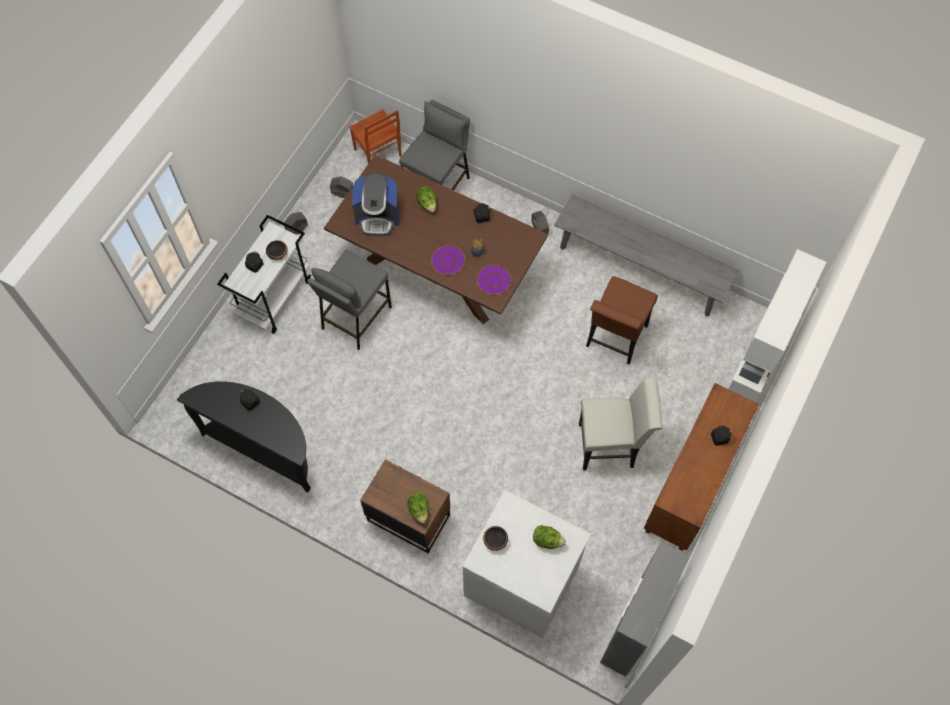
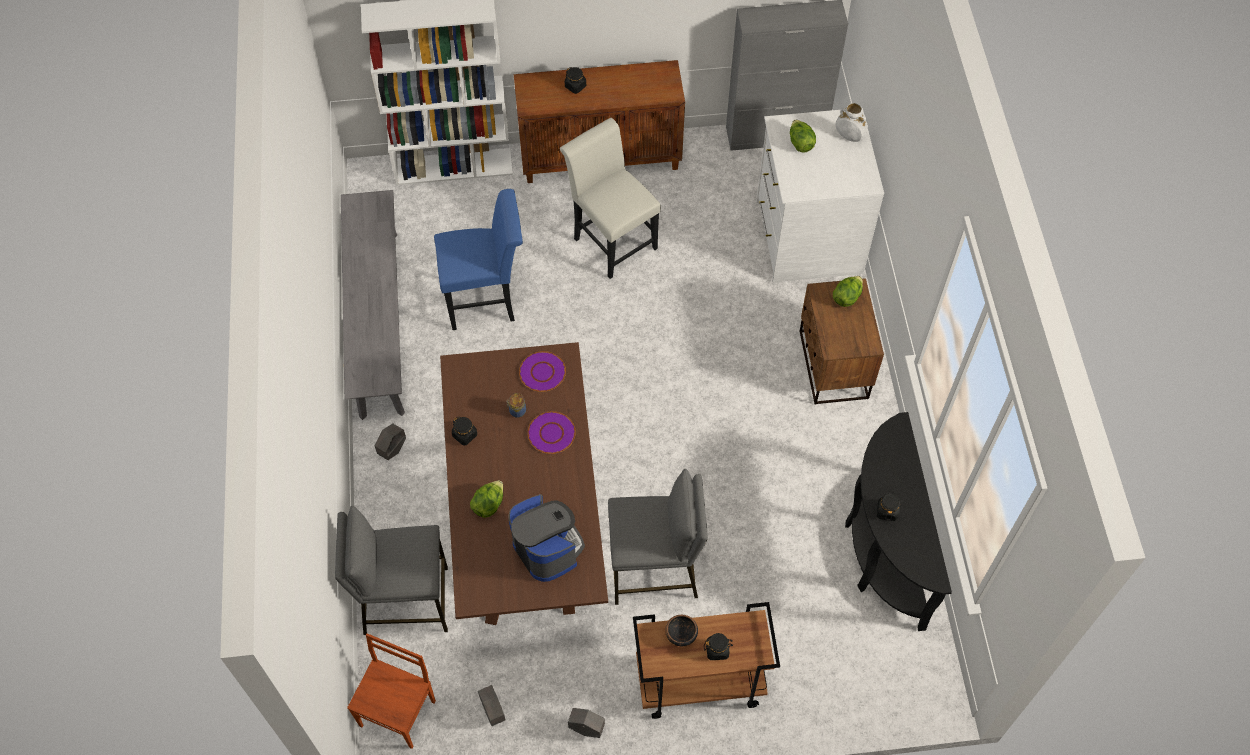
camera: 125 degrees left, 5 degrees down
(274, 297) = (698, 683): white cart -> brown cart
(495, 541) = (837, 181): bowl -> none
(528, 581) = (849, 137): none -> white vase
(614, 339) = (486, 299): brown chair -> blue chair

